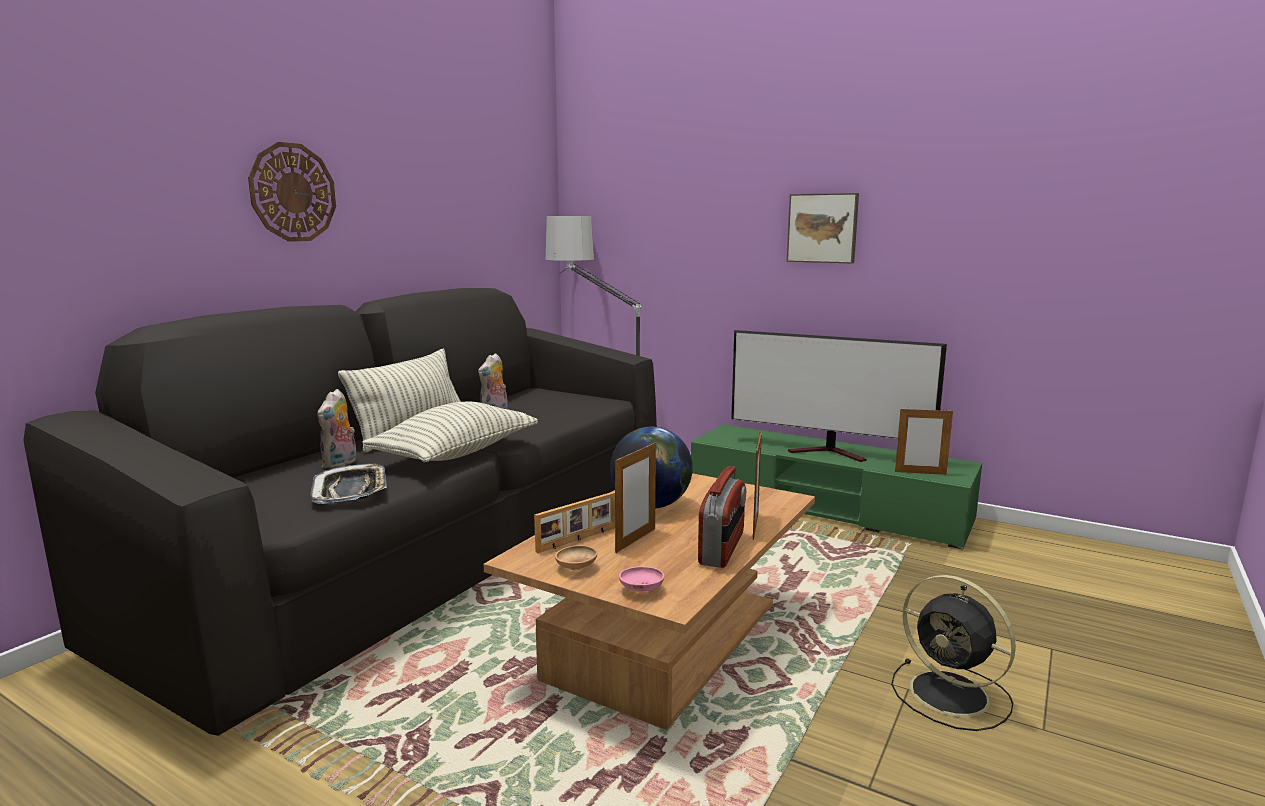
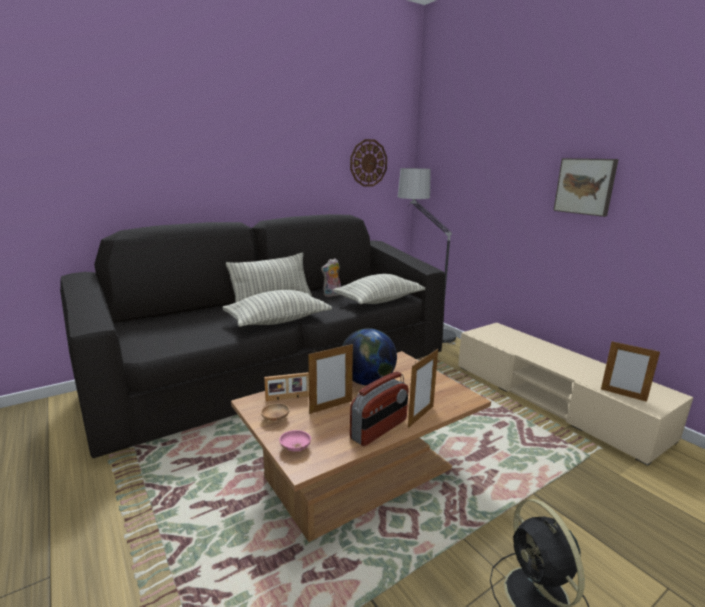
camera: 25 degrees right, 5 degrees up
(293, 192) = (219, 155): wall clock -> wall clock (368, 163)
(341, 464) = (217, 316): plush toy -> none
(351, 491) = (200, 336): tray -> none
(575, 411) = (379, 301): none -> pillow
(826, 507) = (552, 400): green tv stand -> beige tv stand
(830, 453) = (559, 361): television -> none

